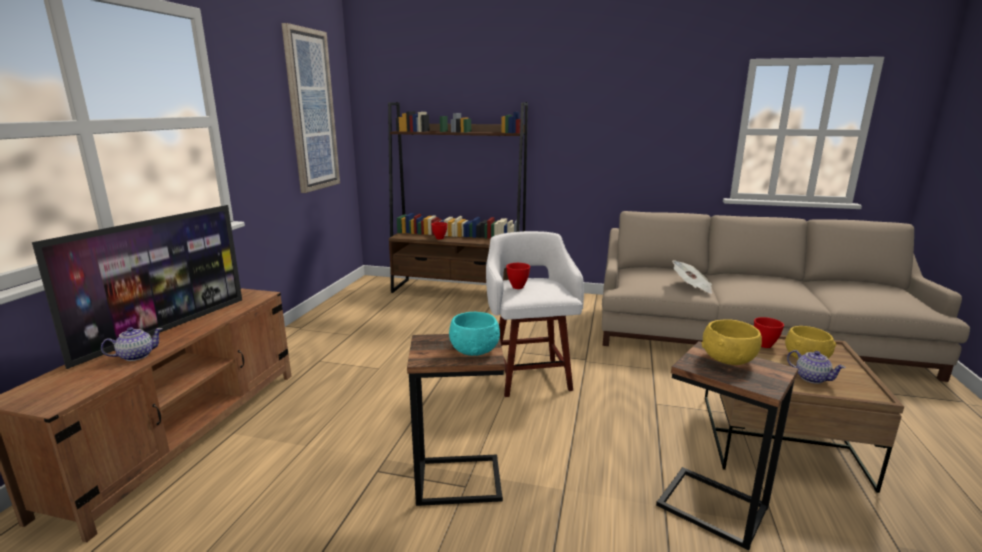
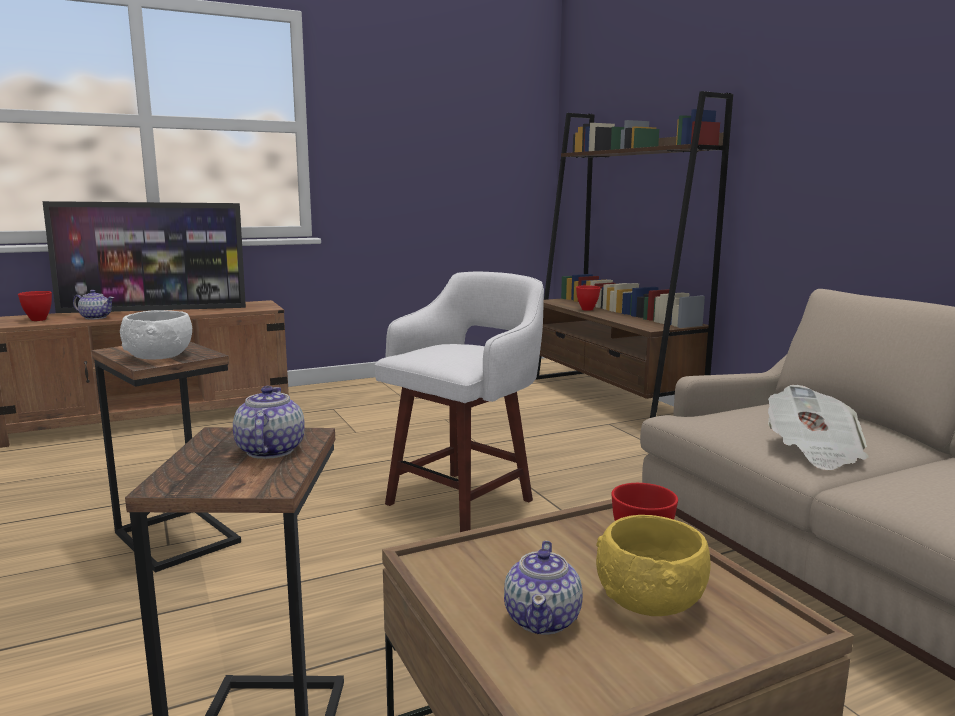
camera: 50 degrees right, 5 degrees down
(311, 111) = (470, 127): picture -> none
(475, 350) = (160, 357): turquoise bowl -> white bowl
(518, 287) = (437, 347): red bowl -> red bowl (38, 320)
(729, 360) = (269, 451): yellow bowl -> teapot

